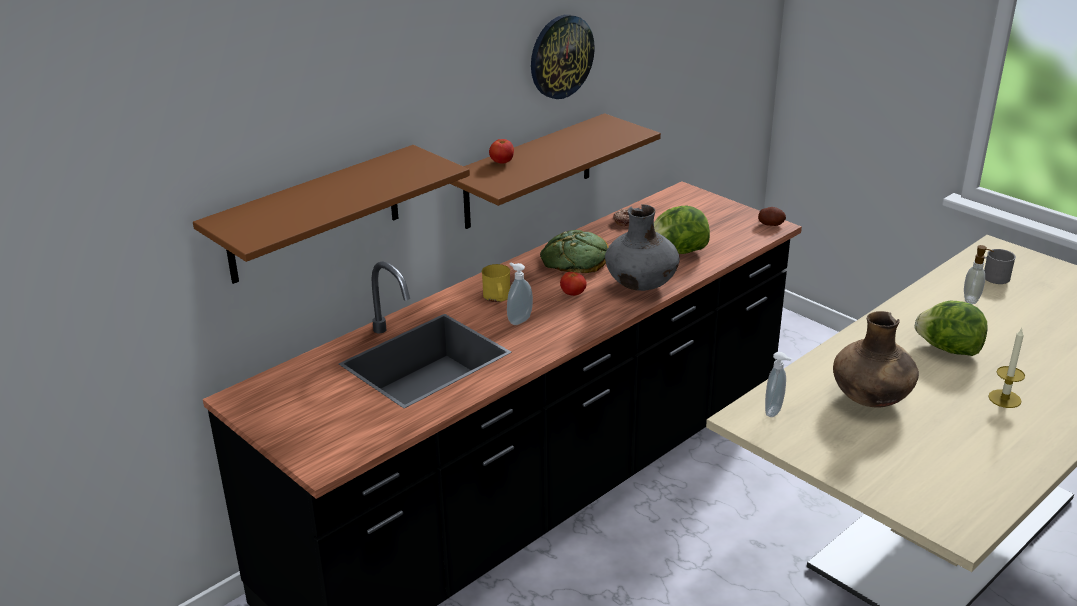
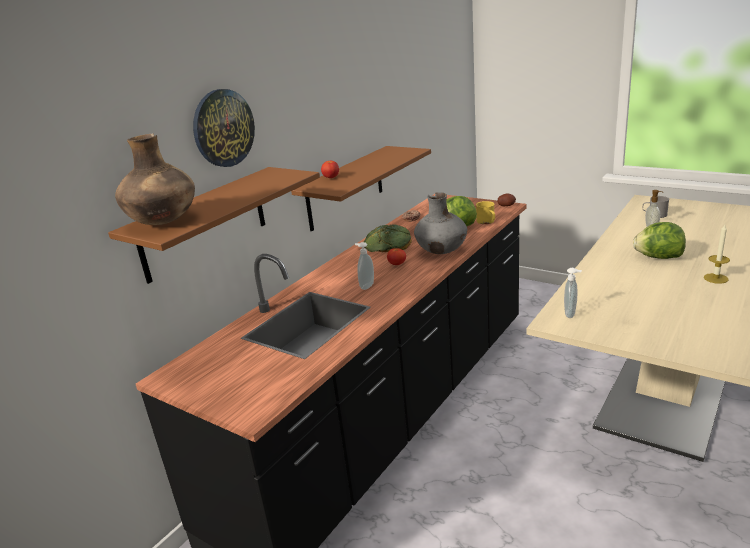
camera: 10 degrees left, 5 degrees down
(497, 298) = (344, 275): yellow mug -> yellow mug (487, 222)
(561, 56) = (356, 103): wall clock -> wall clock (223, 128)
(870, 399) = (630, 295): brown vase -> brown vase (163, 222)

